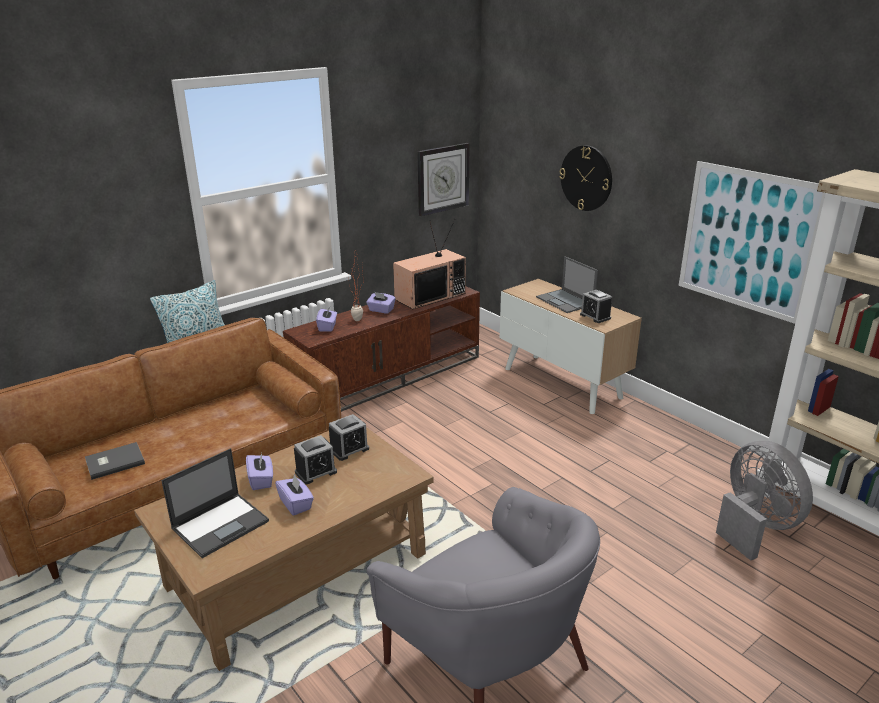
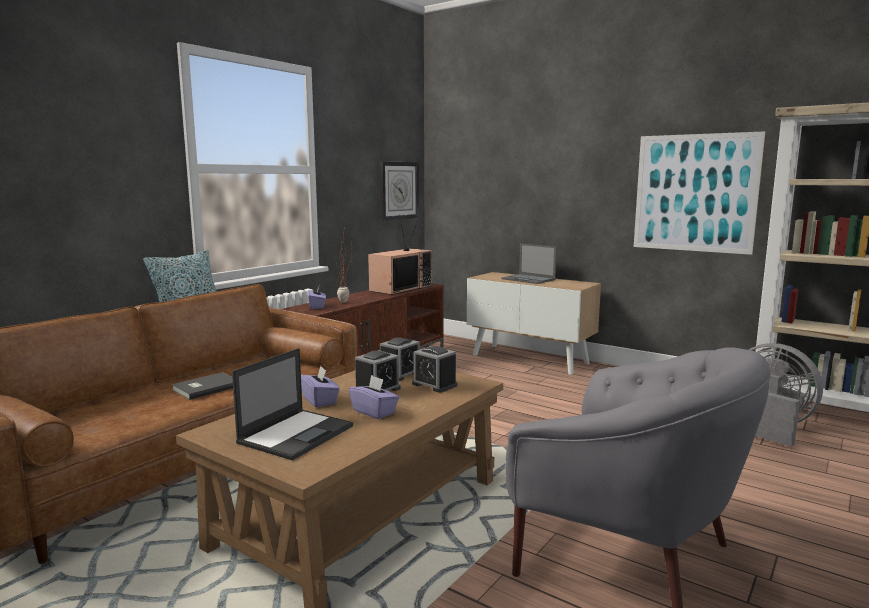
camera: 15 degrees left, 15 degrees down
(114, 462) = (119, 413): grey book -> grey book (205, 388)
(381, 310) = (361, 296): purple tissue box -> none
(586, 178) = (534, 173): wall clock -> none
(595, 316) = (563, 284): alarm clock -> alarm clock (434, 385)

